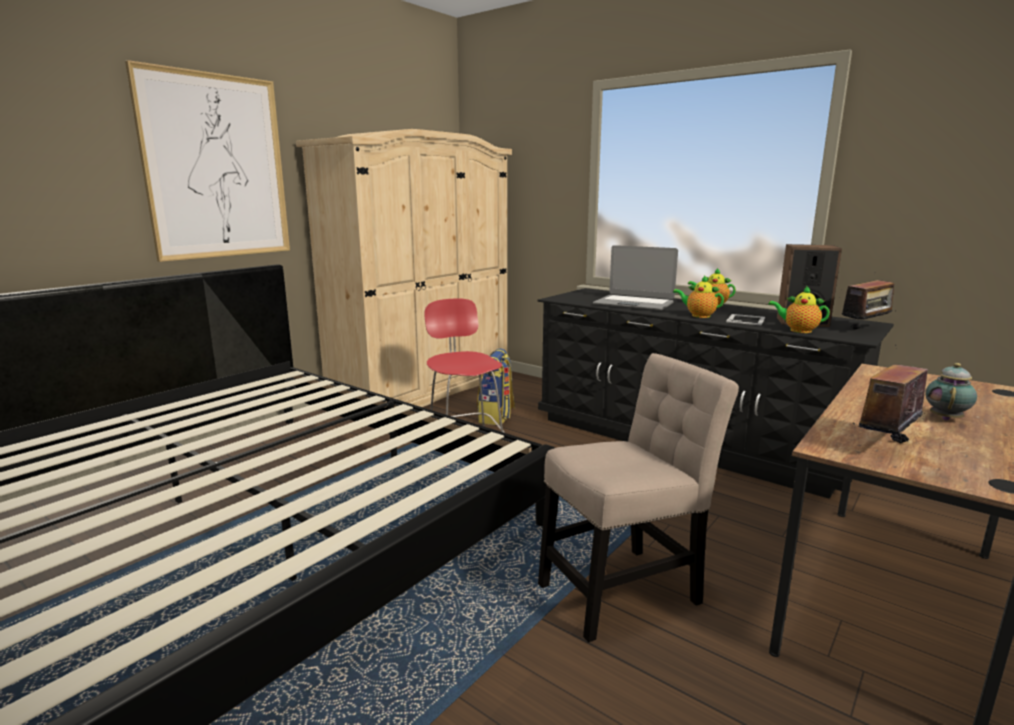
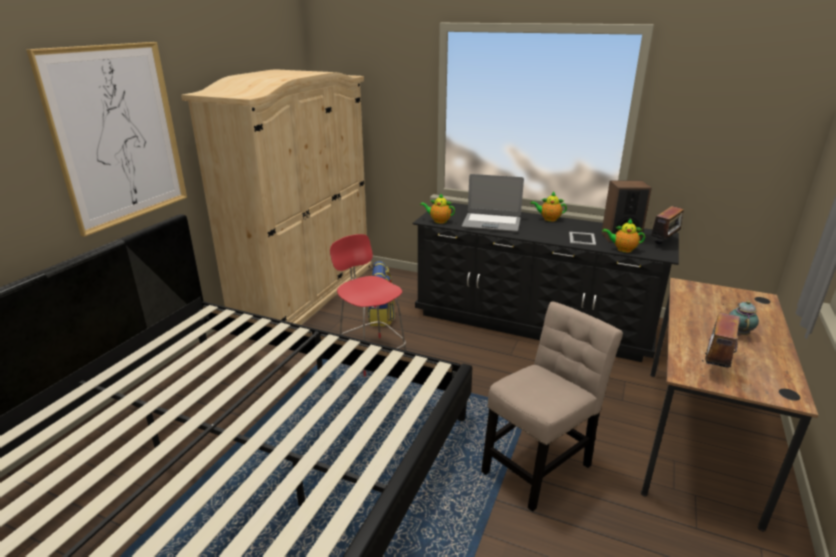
camera: 15 degrees left, 10 degrees up
(698, 315) = (547, 236): teapot -> teapot (438, 221)

